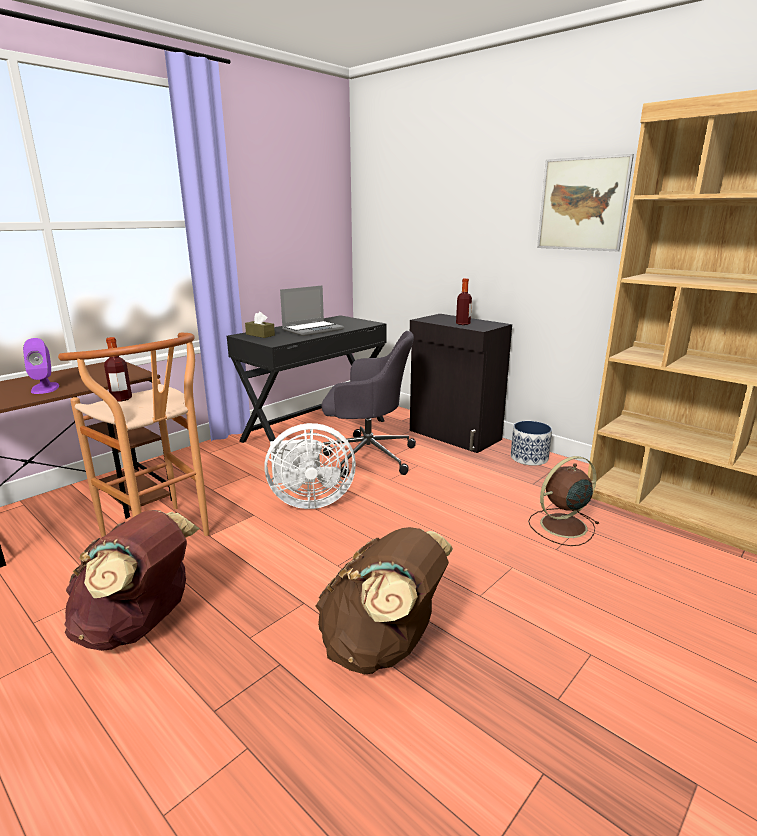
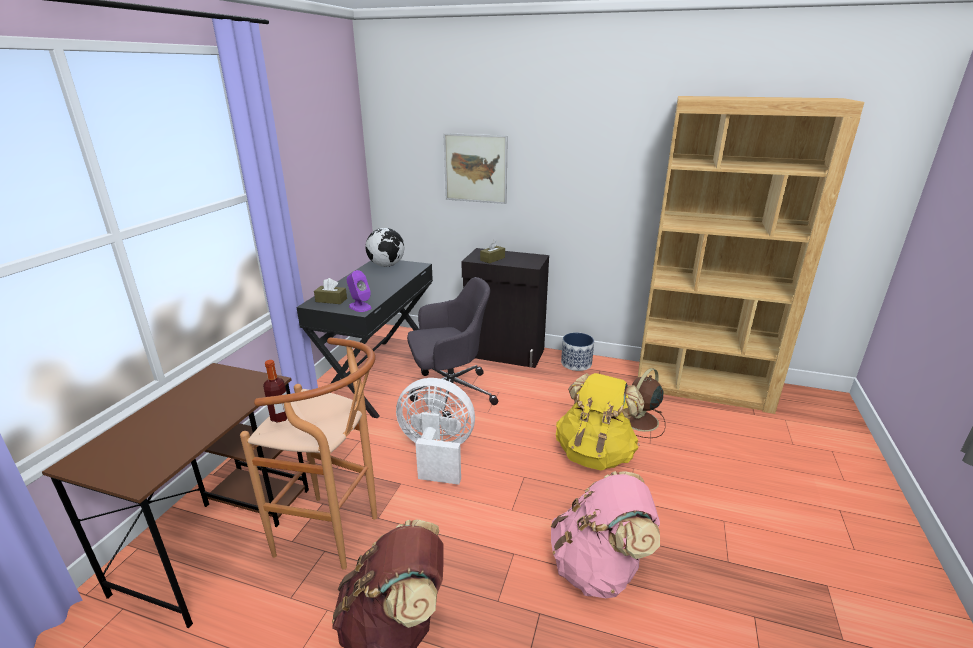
camera: 25 degrees left, 5 degrees up
(45, 388) = (186, 426): purple speaker -> purple speaker (359, 307)
(308, 500) = (437, 454): white fan -> white fan turned 135 degrees counterclockwise
(313, 329) = (375, 284): laptop -> none
(342, 320) = (386, 265): none -> globe
(382, 647) = (598, 568): brown backpack -> pink backpack
(444, 321) = (492, 259): none -> brown tissue box
(463, 324) = (512, 260): bottle -> none
(477, 542) = (595, 453): none -> yellow backpack
(582, 204) = (606, 158): picture -> picture (475, 168)

